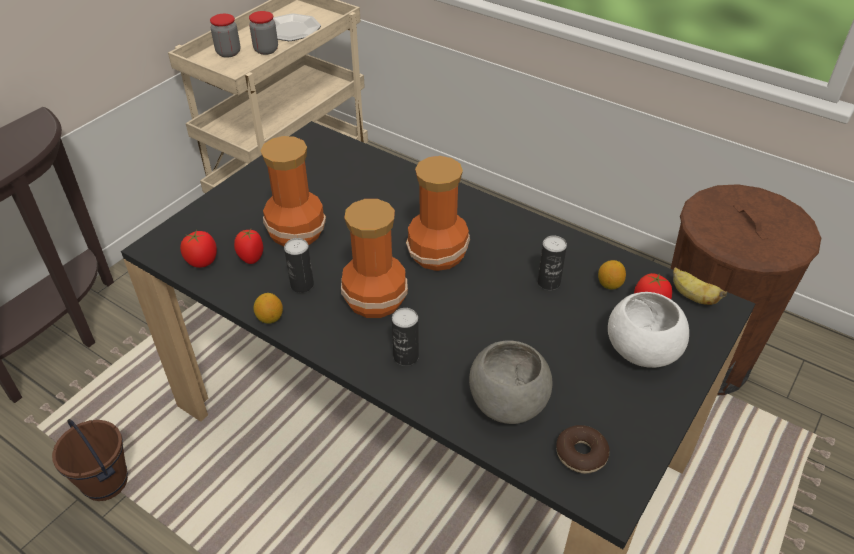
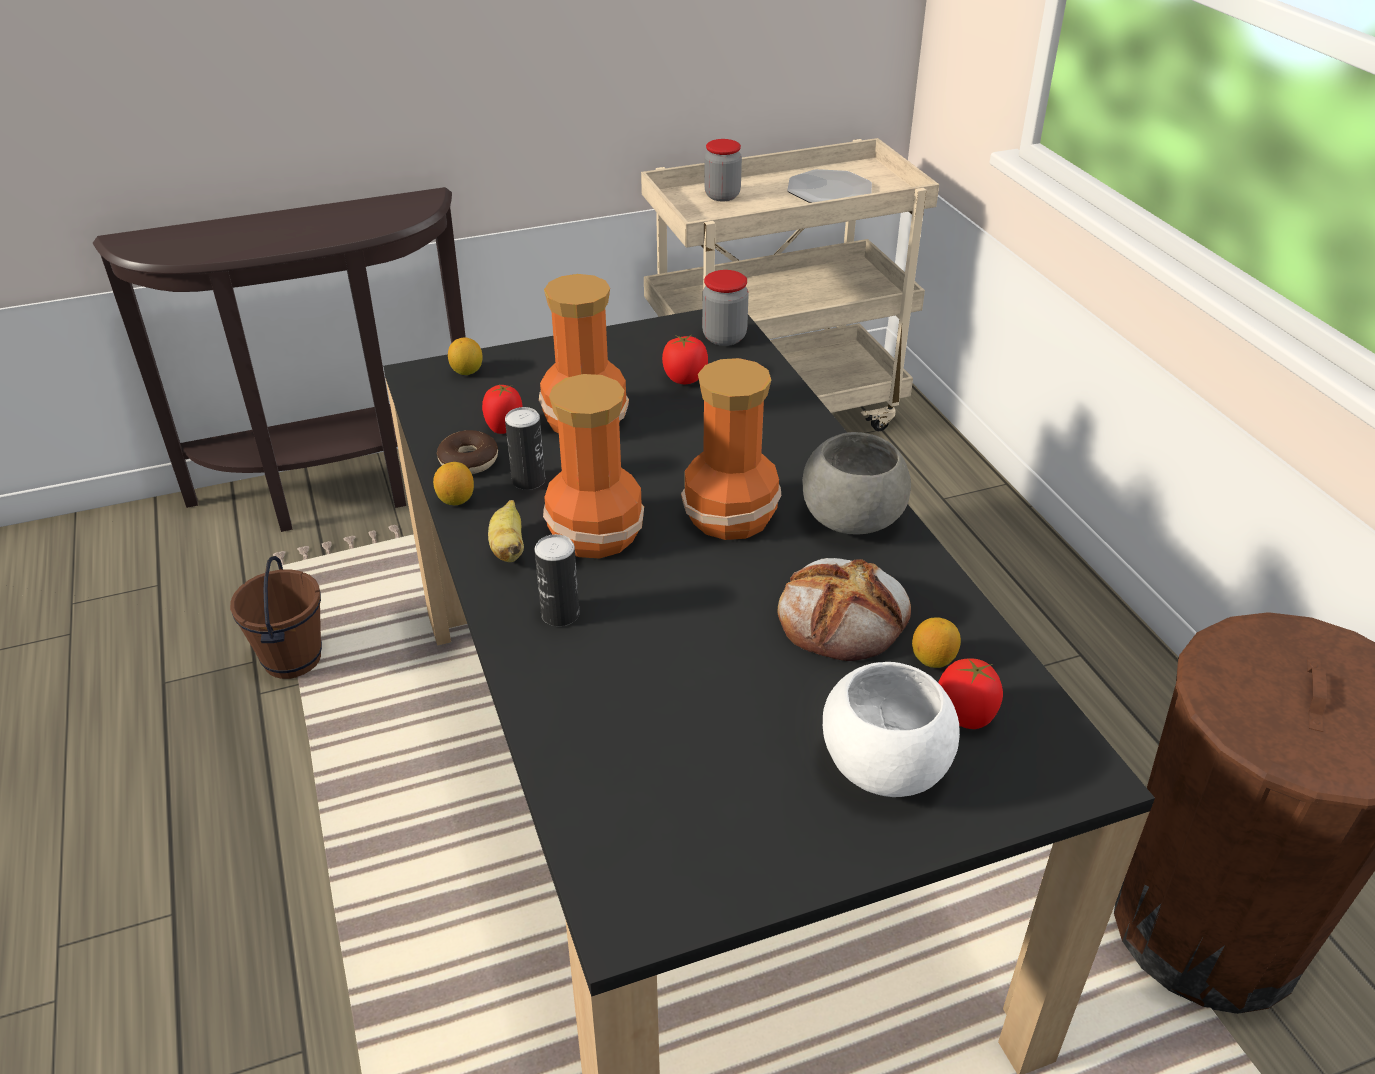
camera: 35 degrees right, 5 degrees down
(186, 231) = (467, 371): none -> lemon
(202, 261) = (451, 409): tomato -> tomato (685, 379)
(266, 50) = (771, 205): jar -> jar (724, 337)
(506, 403) = (623, 731): grey bowl -> grey bowl (850, 519)
(548, 282) = (844, 616): can -> bread
(581, 454) = (652, 843): donut -> donut (468, 461)
(692, 296) = (1050, 736): banana -> banana (508, 548)

